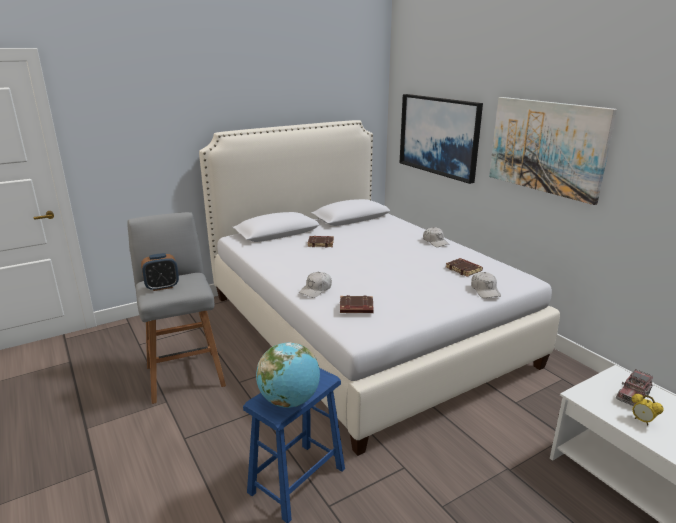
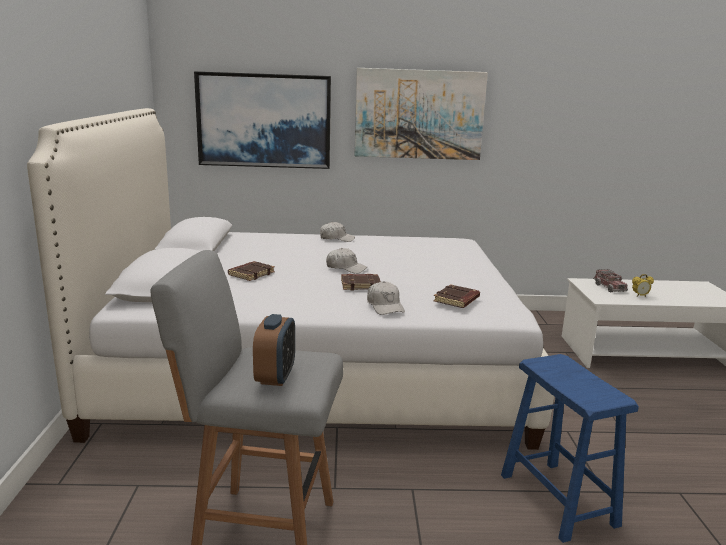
camera: 60 degrees left, 5 degrees down
(289, 401) = (596, 386): globe -> none
(464, 269) = (416, 248): brown book -> brown book (361, 285)
(485, 290) = (469, 255): white cap -> white cap (346, 268)

